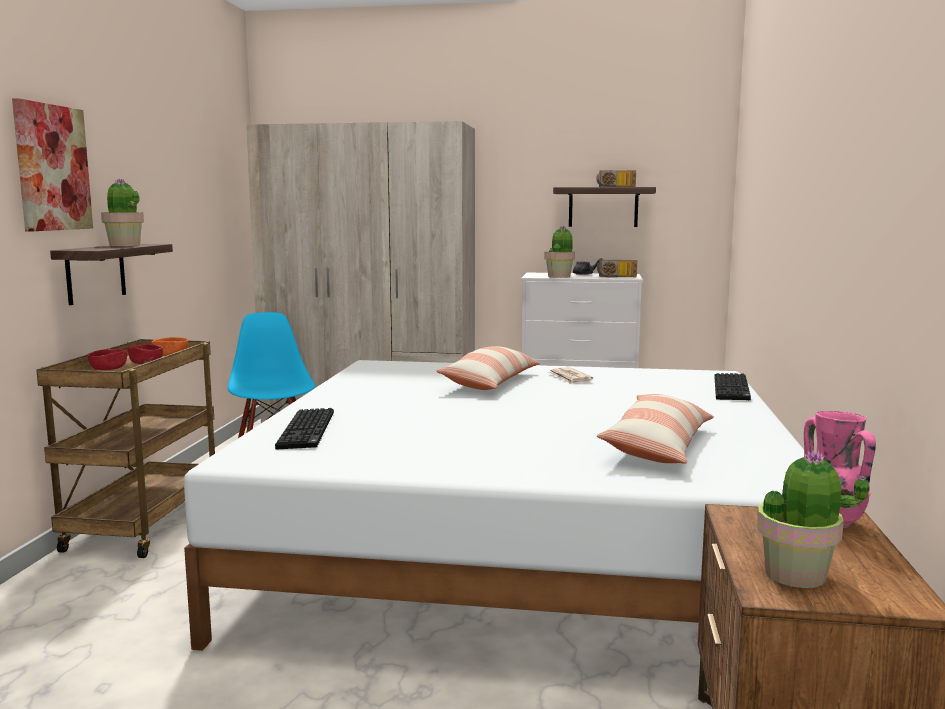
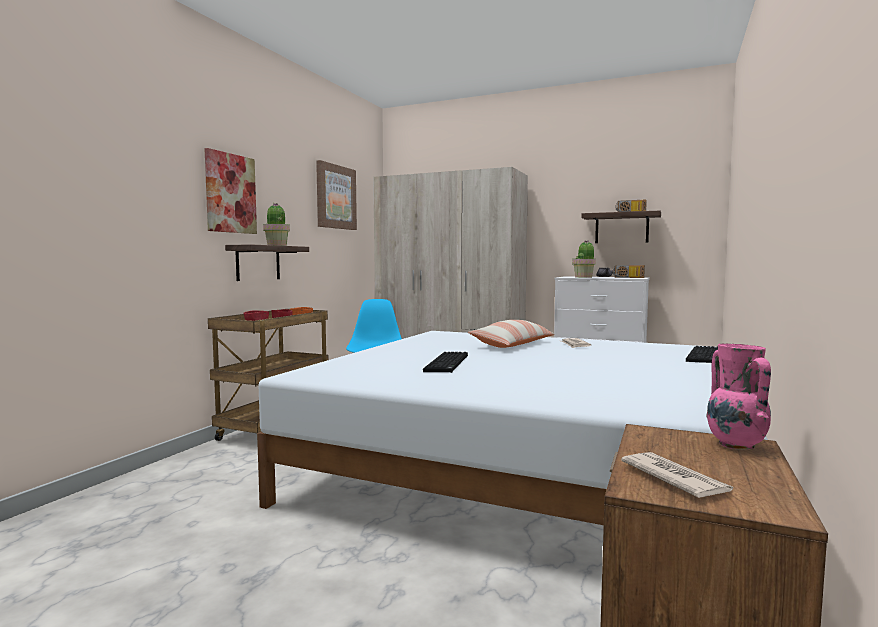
camera: 15 degrees right, 5 degrees down
(191, 157) = (335, 197): none -> picture
(308, 431) = (360, 363): keyboard -> keyboard (448, 364)
(658, 446) = (613, 385): pillow -> none
(796, 575) = (674, 478): potted plant -> newspaper

